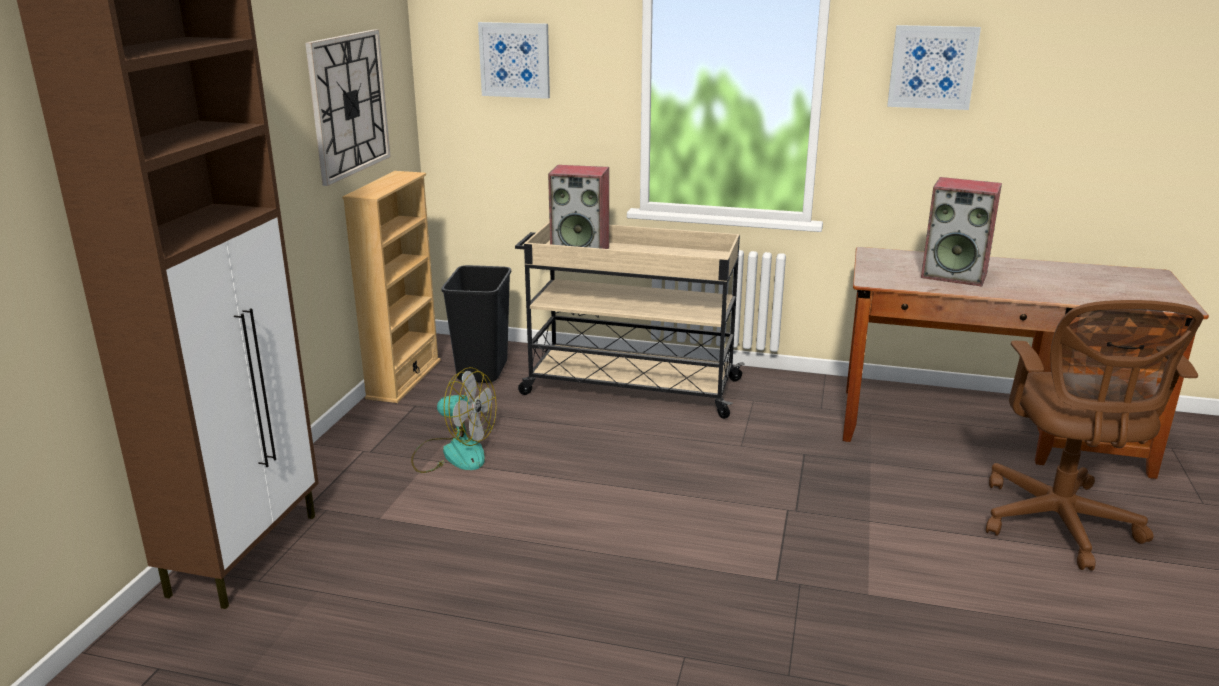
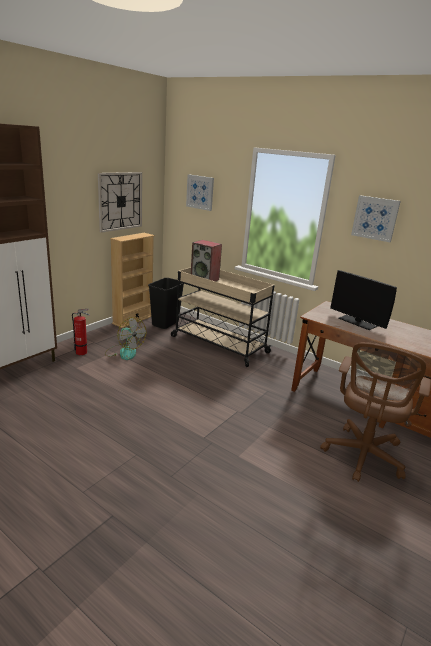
camera: 20 degrees right, 0 degrees up
(362, 480) = (83, 352): none -> fire extinguisher
(955, 275) = (357, 322): speaker -> monitor

